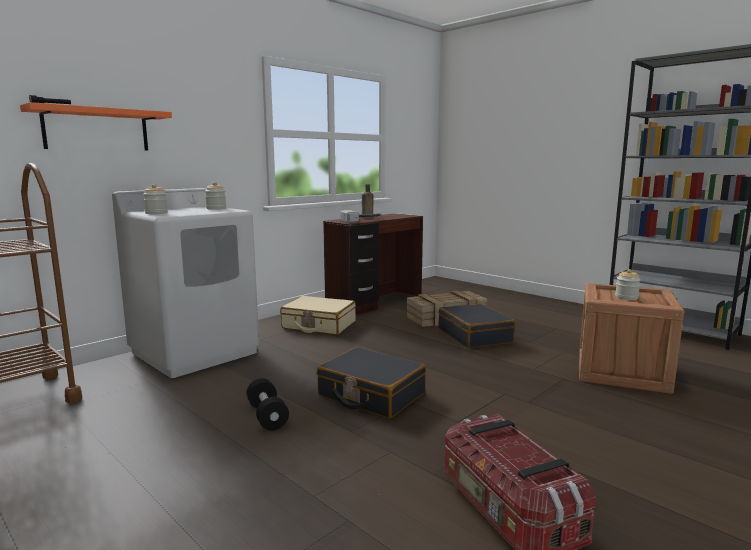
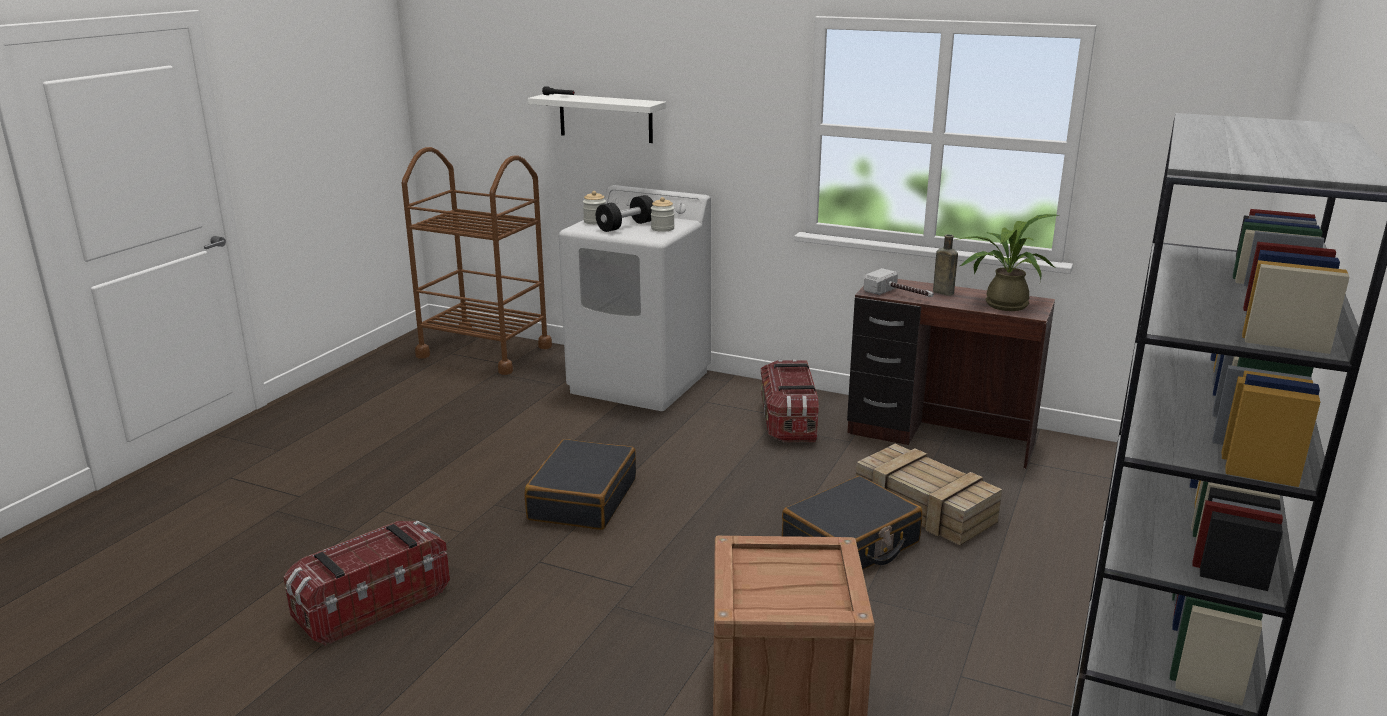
camera: 70 degrees right, 10 degrees up
(97, 130) = (605, 118): orange shelf -> white shelf
(267, 416) = (509, 457): black dumbbell -> black dumbbell (626, 226)
(319, 325) = (788, 421): beige suitcase -> storage box
(394, 216) = (1000, 304): none -> potted plant
(626, 297) = (785, 576): jar -> none

